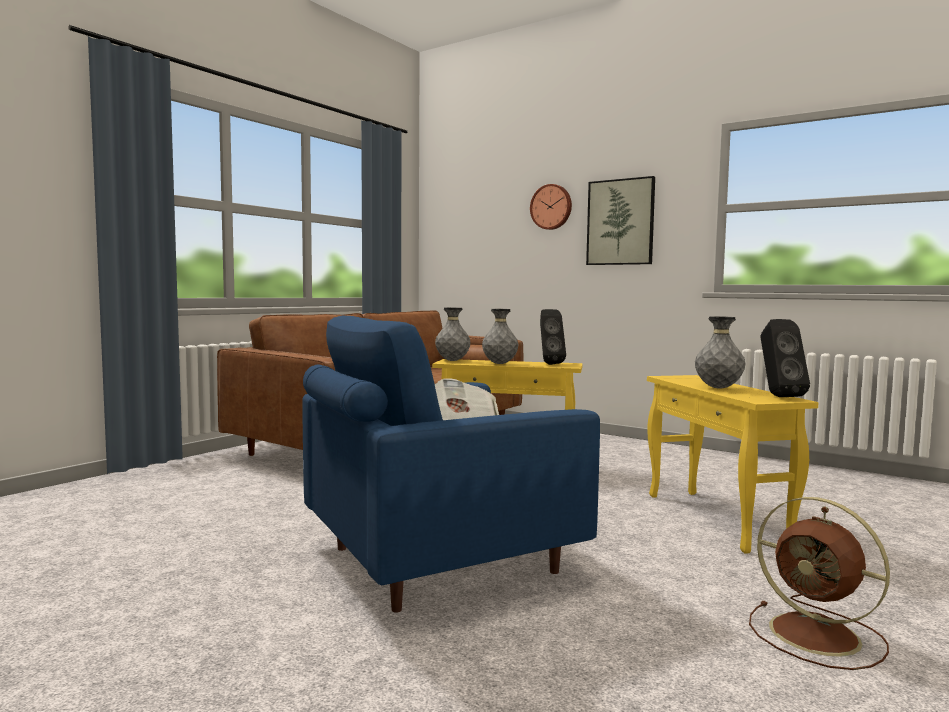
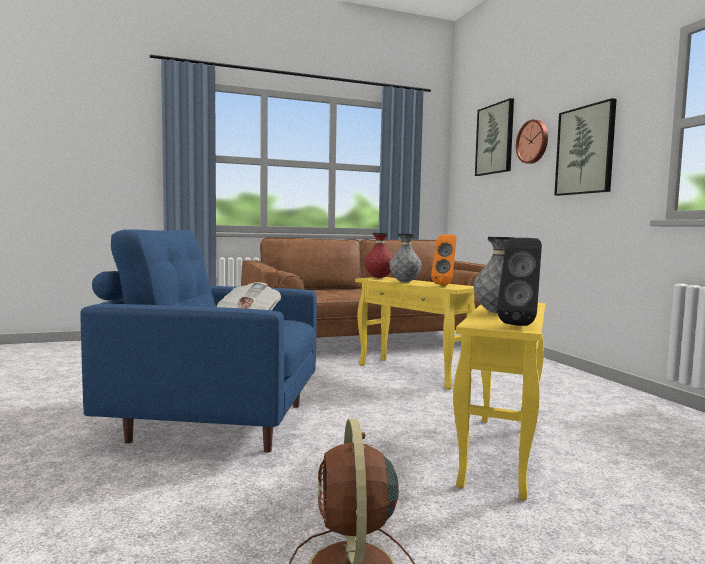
camera: 35 degrees right, 0 degrees up
(452, 361) = (379, 278): grey vase -> red vase
(494, 198) = (495, 139): none -> picture
(549, 364) = (445, 285): black speaker -> orange speaker

